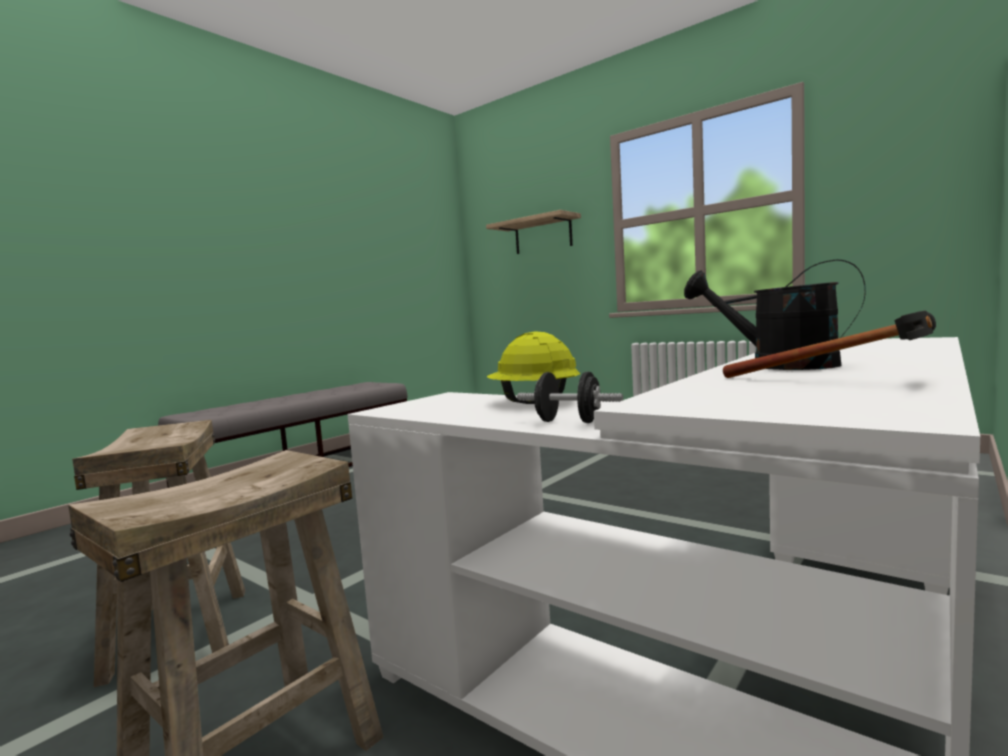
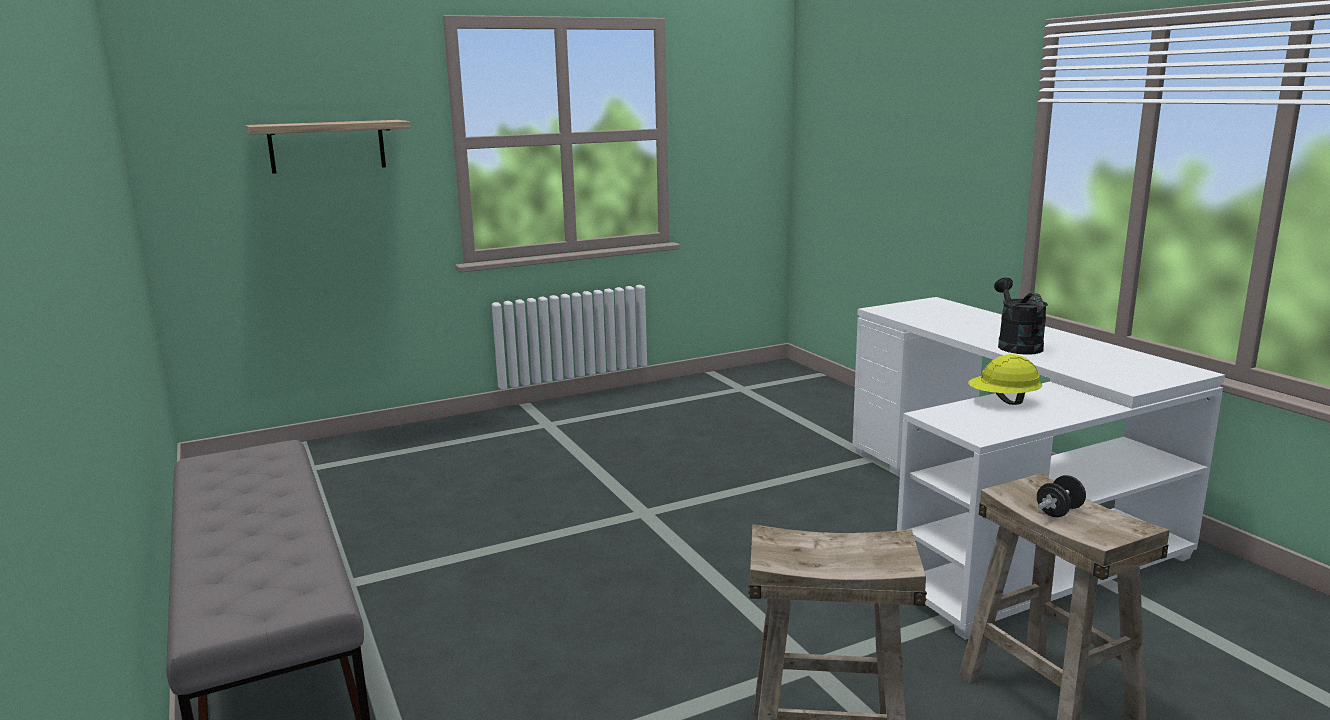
camera: 65 degrees left, 10 degrees up
(568, 422) = (1085, 406): black dumbbell -> black dumbbell (1059, 511)
(778, 365) = (1016, 345): black watering can -> black watering can turned 120 degrees clockwise
(847, 381) = (1098, 354): hammer -> none

